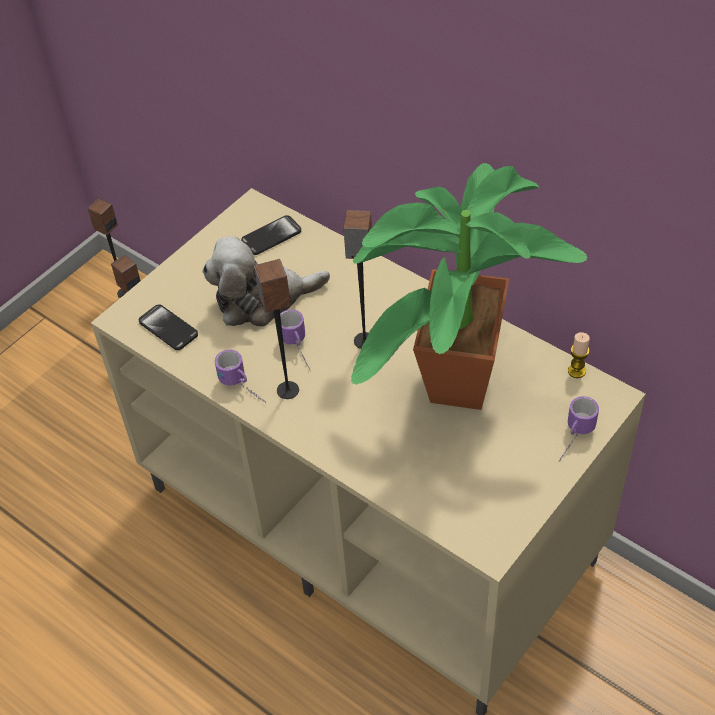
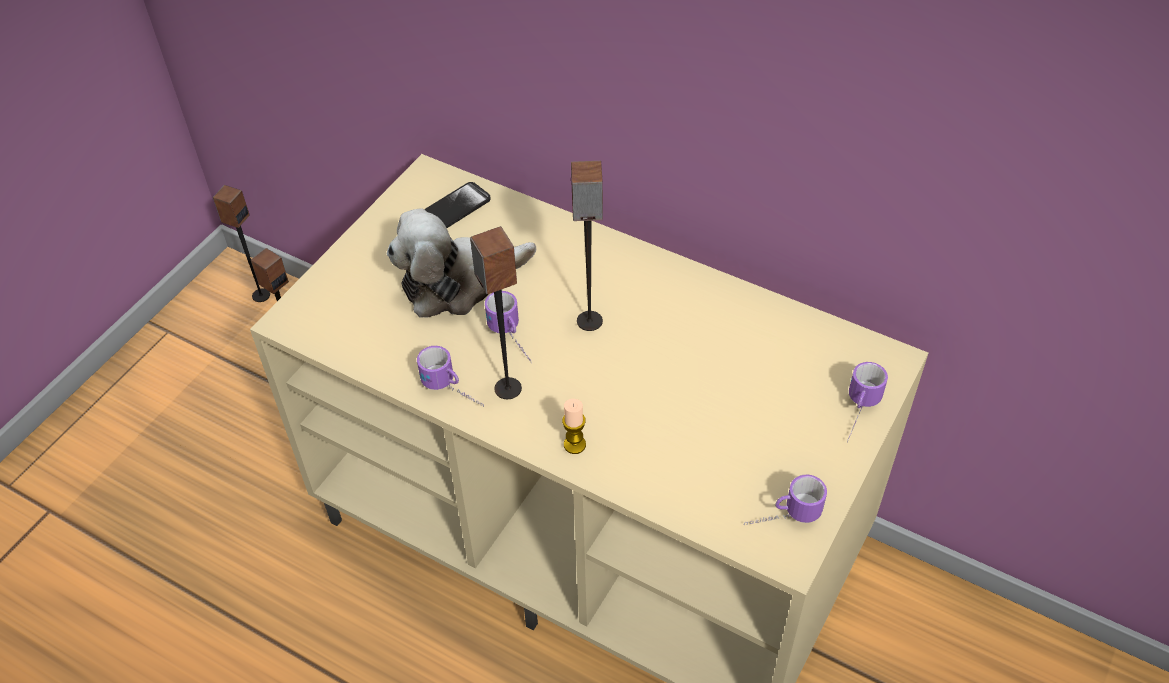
camera: 10 degrees left, 0 degrees up
(168, 328) = (348, 327): phone -> none
(449, 397) = (703, 378): potted plant -> none
(491, 518) = (781, 517): none -> mug
(576, 371) = (844, 334): candle -> candle (574, 444)

